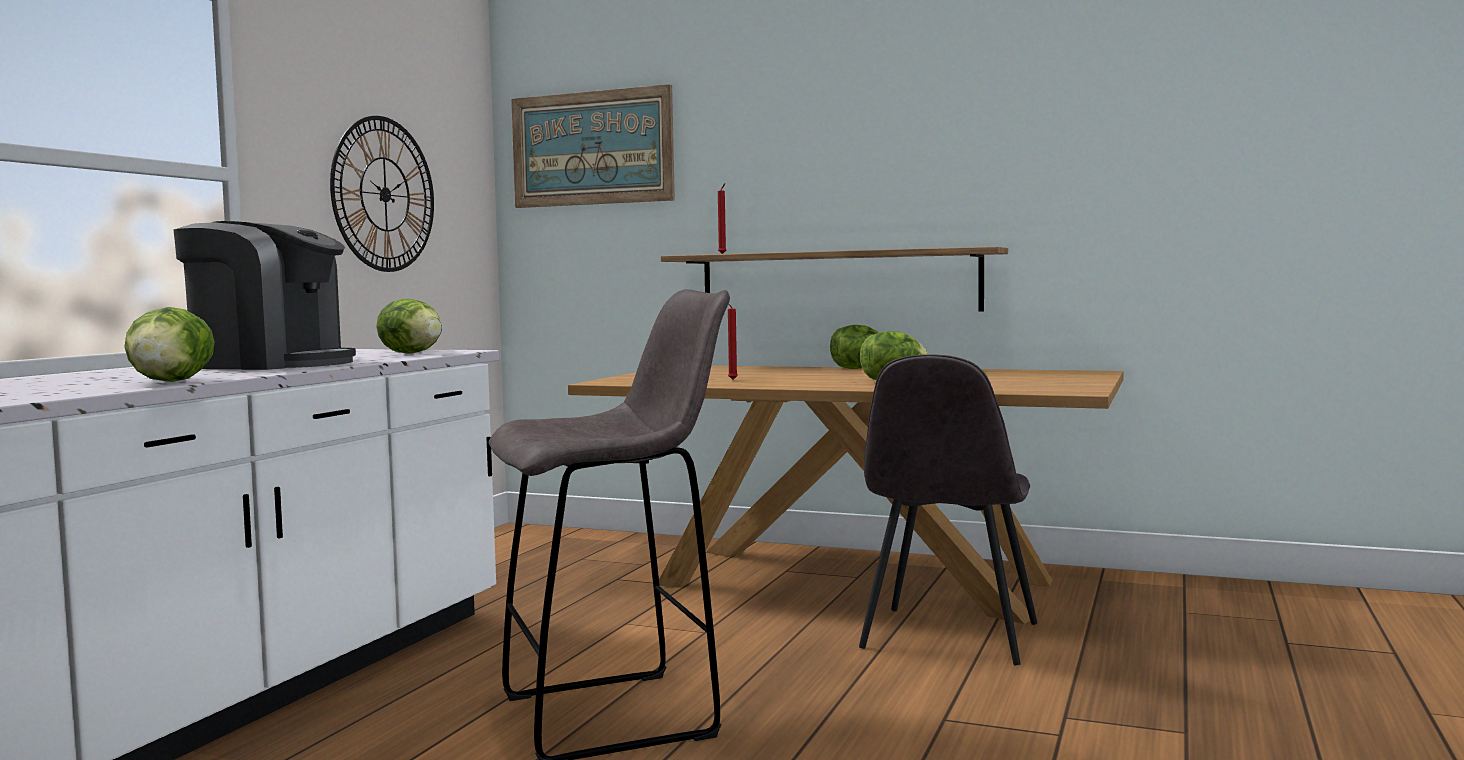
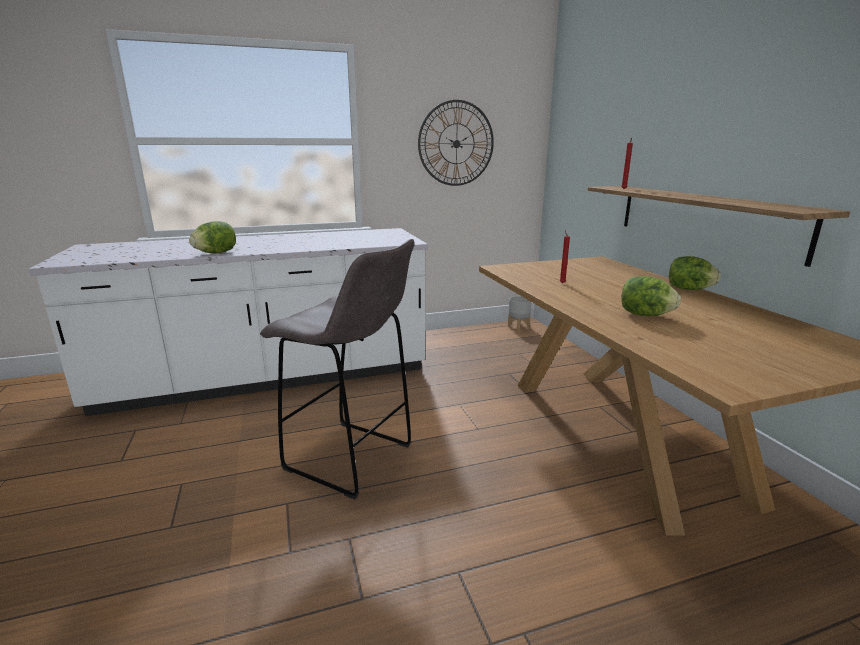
camera: 50 degrees right, 15 degrees up
(271, 364) = (307, 241): coffee machine -> none
(412, 353) = (384, 240): lettuce -> none
(511, 536) = (518, 327): none -> grey planter
(592, 148) = (588, 108): picture -> none
(949, 637) = (590, 512): grey chair -> none

